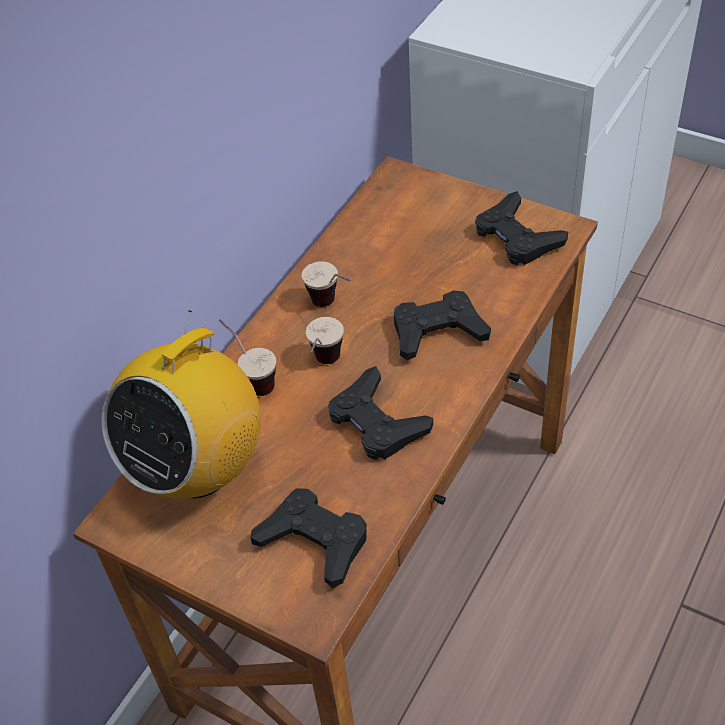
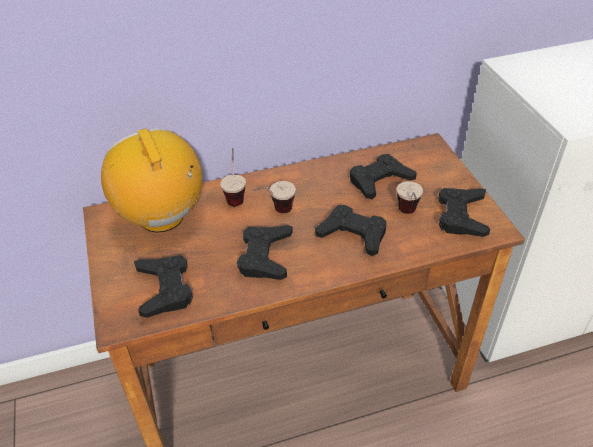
camera: 40 degrees right, 5 degrees down
(197, 468) = (162, 217): radio -> radio turned 75 degrees clockwise
(332, 306) = (315, 187): cup -> cup (408, 215)
(392, 252) = (379, 181): none -> black game controller

